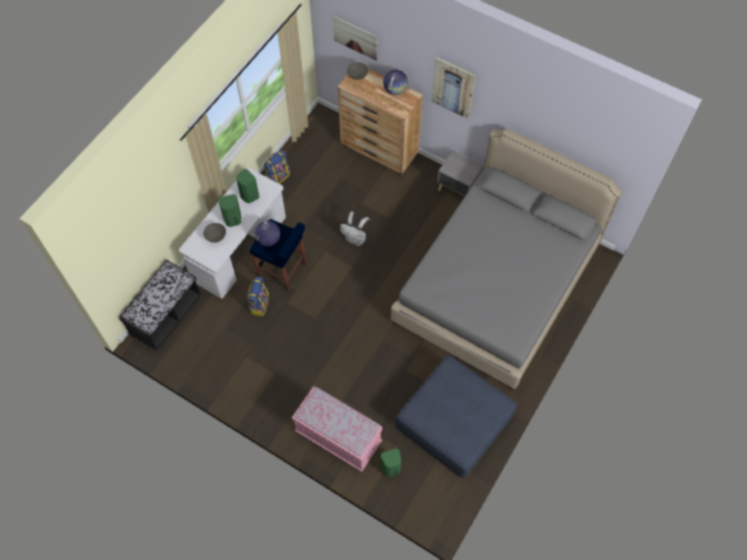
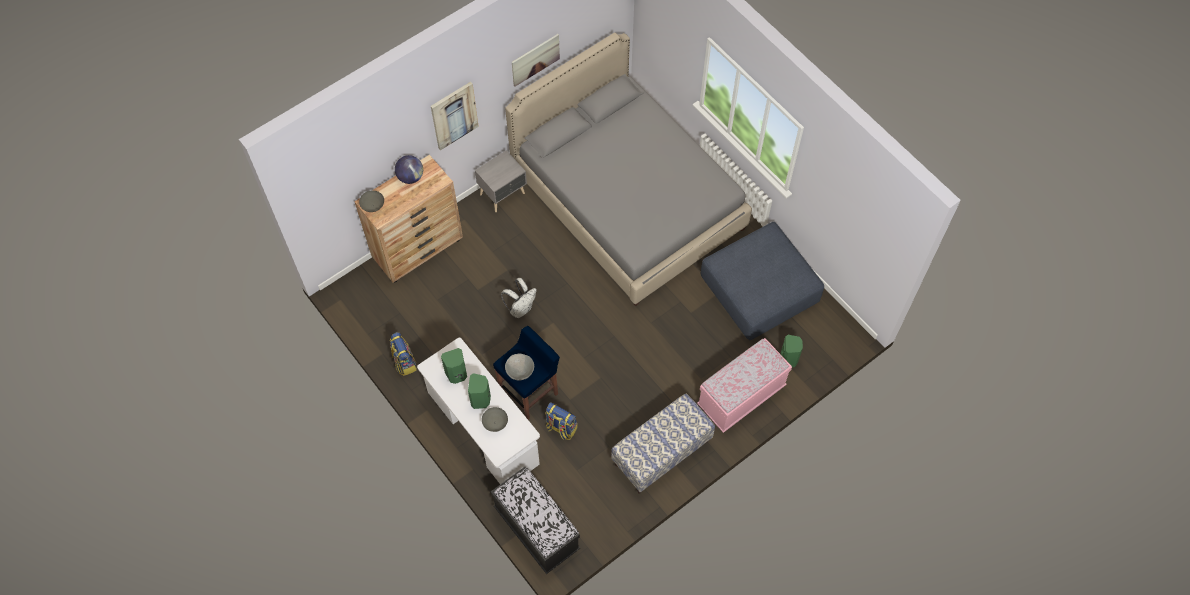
camera: 70 degrees left, 0 degrees up
(262, 388) = (661, 453): none -> bench
(268, 240) = (520, 372): globe -> grey bowl
(355, 37) = (344, 179): picture -> picture (535, 59)

